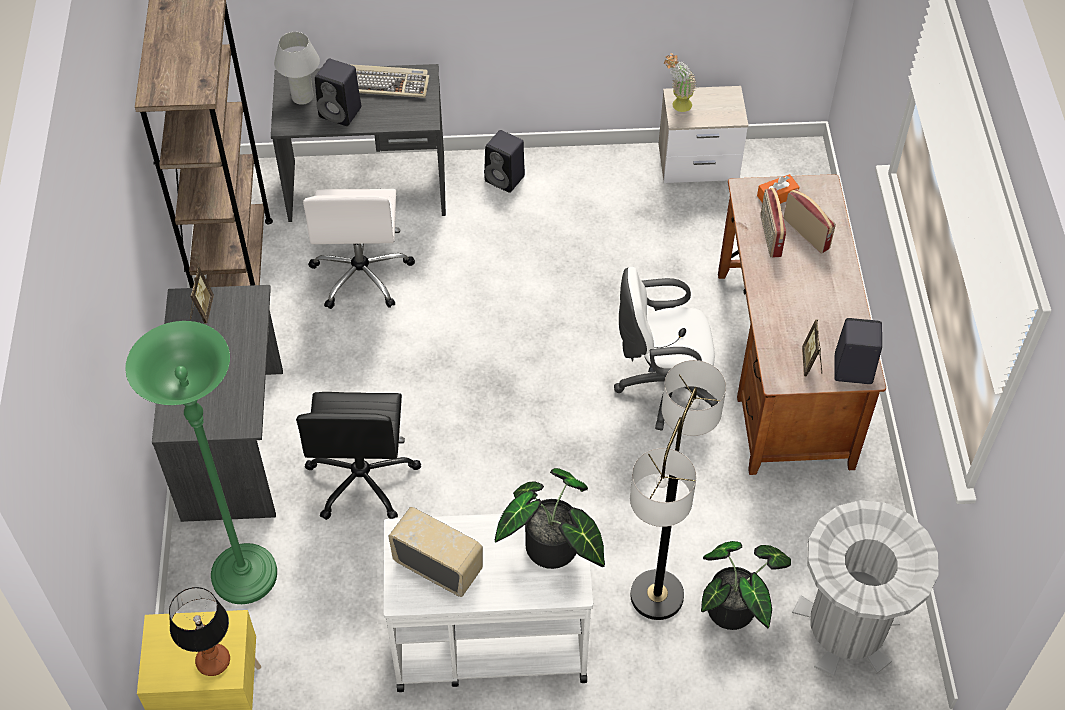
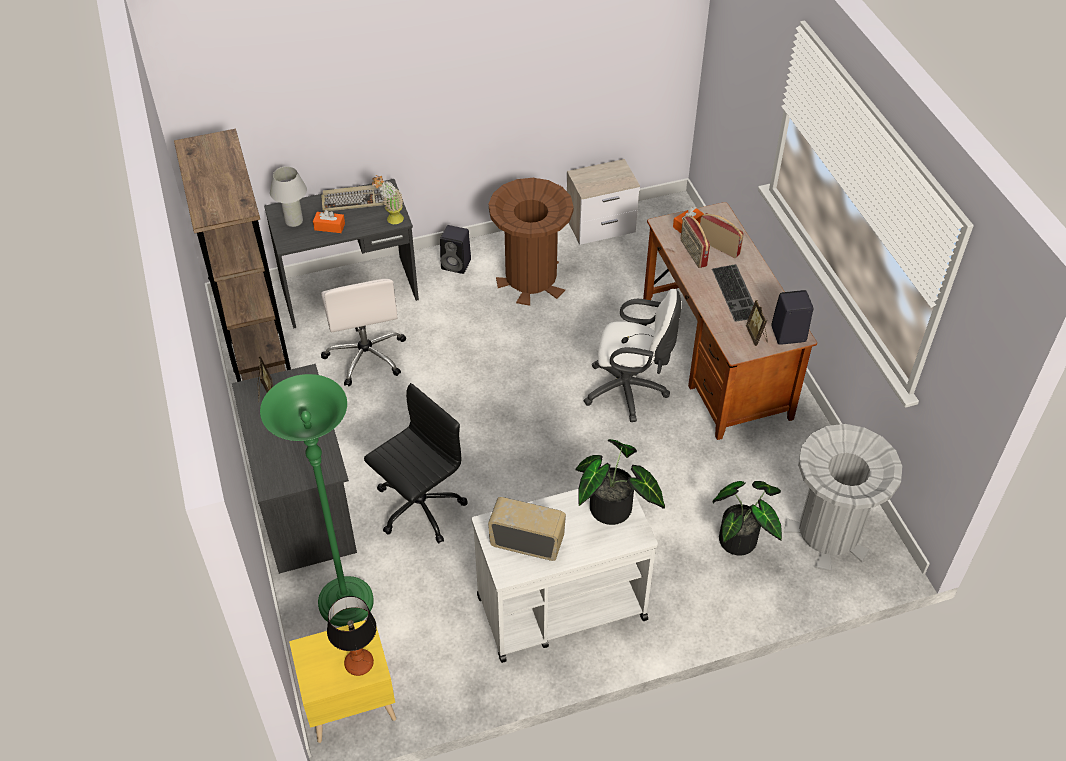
camera: 15 degrees left, 5 degrees down
(341, 112) = (329, 227): black speaker -> orange tissue box
(363, 479) = (418, 508): black office chair -> black office chair turned 120 degrees counterclockwise
(589, 217) = (531, 280): none -> brown trash can
(657, 595) = (678, 543): floor lamp -> none
(663, 387) = (630, 391): white office chair -> white office chair turned 150 degrees counterclockwise
(677, 106) = (582, 181): potted plant -> potted plant (391, 220)
(807, 300) = (737, 293): none -> keyboard

